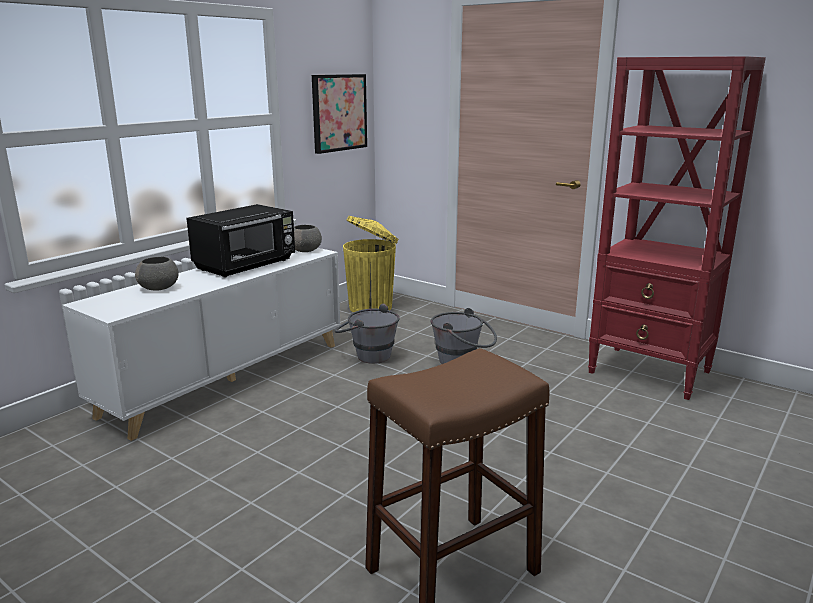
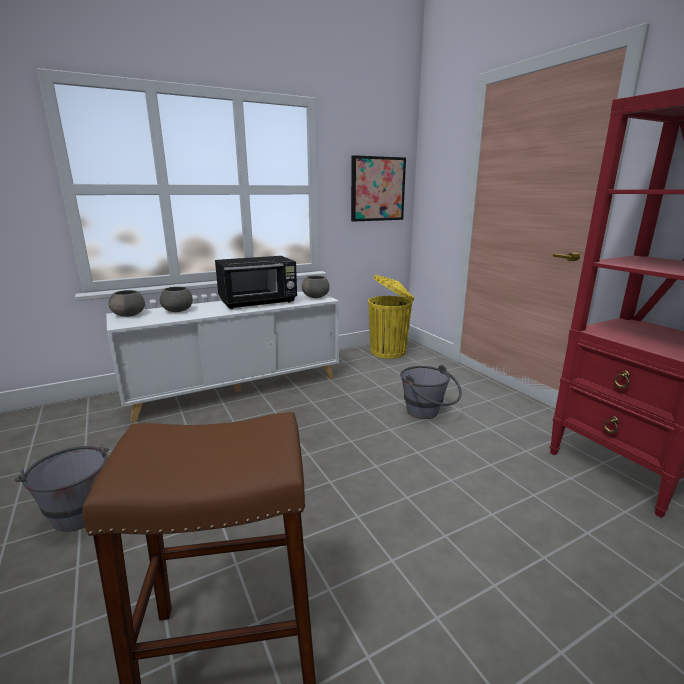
camera: 25 degrees right, 0 degrees up
(101, 302) = (129, 315): none -> grey bowl
(367, 355) = (351, 391): grey bucket -> grey bucket (76, 509)

